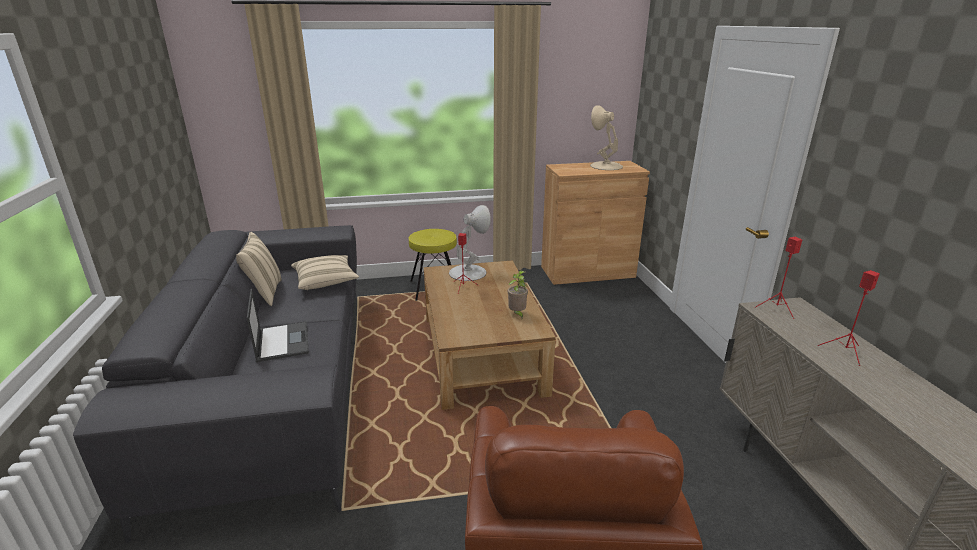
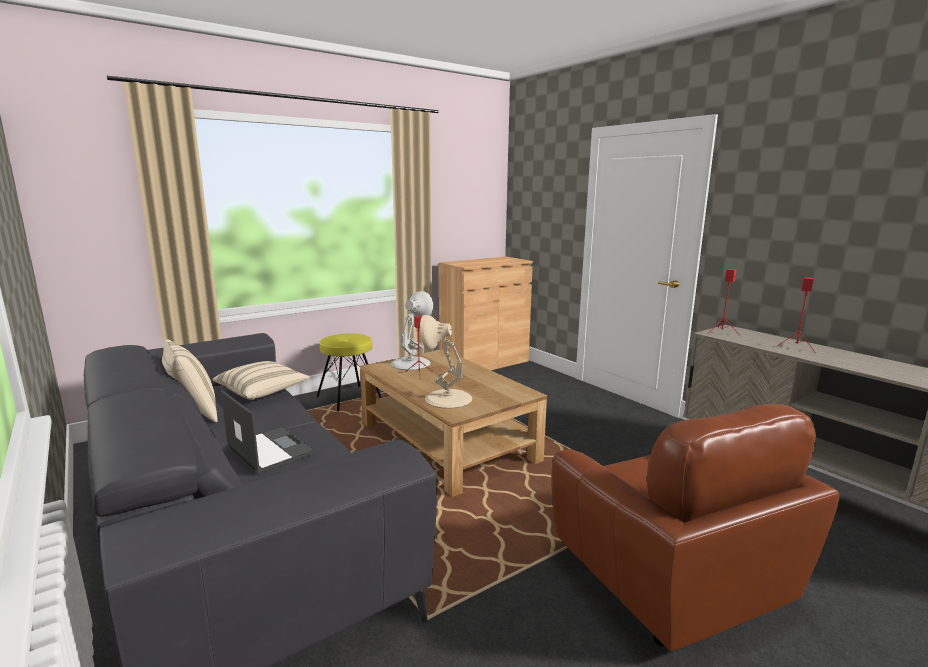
camera: 25 degrees left, 10 degrees down
(517, 314) = (494, 385): potted plant -> none
(605, 166) = (492, 260): beige table lamp -> beige table lamp (447, 398)

